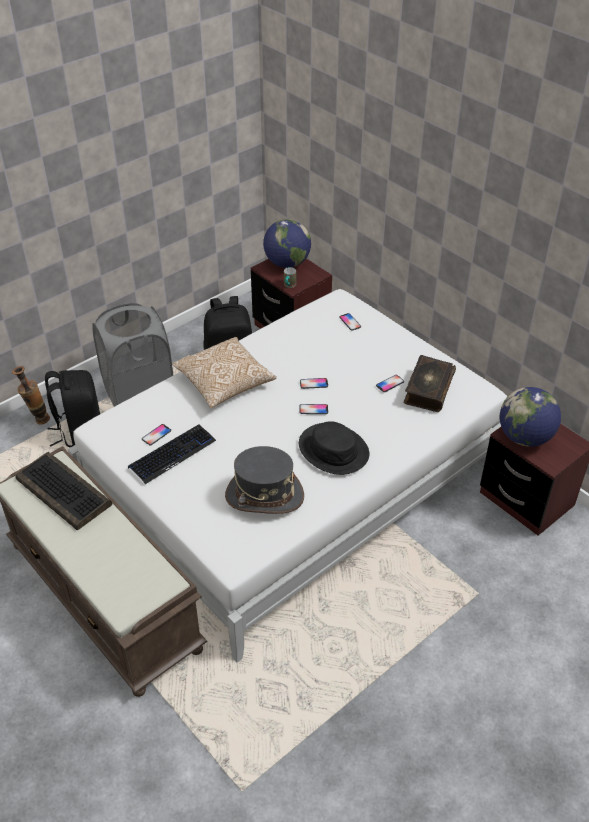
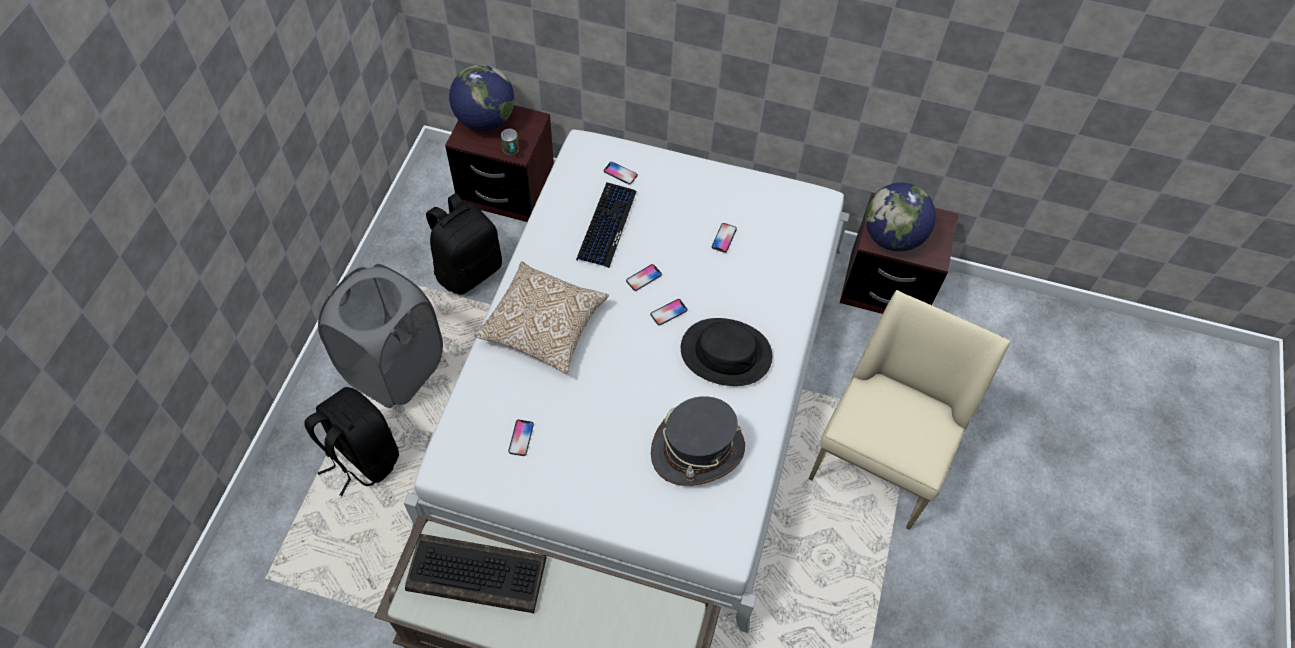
camera: 35 degrees left, 15 degrees up
(38, 420) = (294, 467): vase -> none
(172, 454) = (560, 453): keyboard -> keyboard (606, 225)
(428, 390) = (767, 226): book -> none
(431, 606) = (881, 458): none -> beige chair

